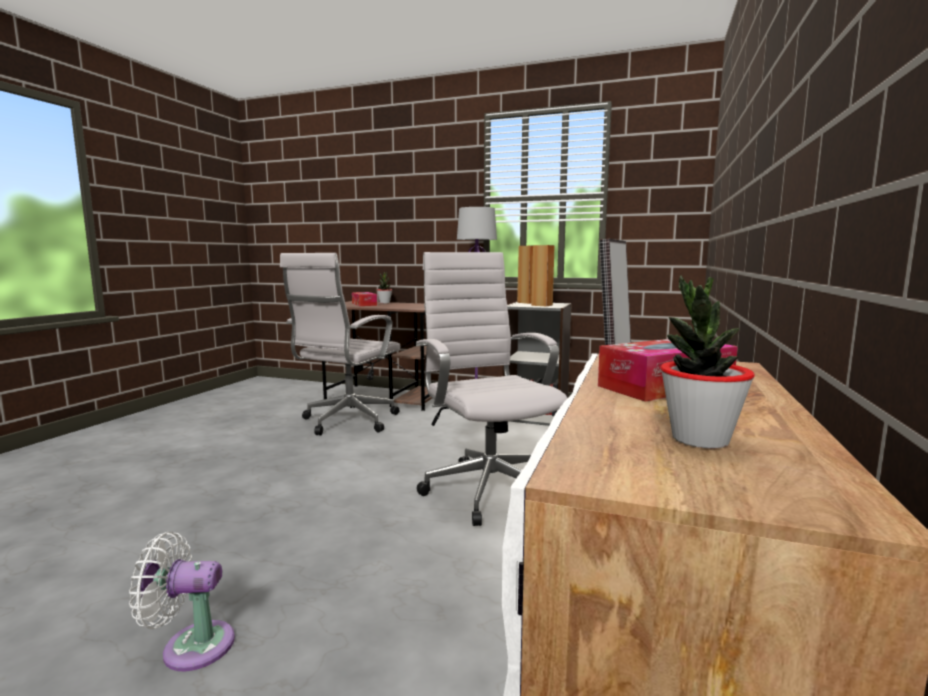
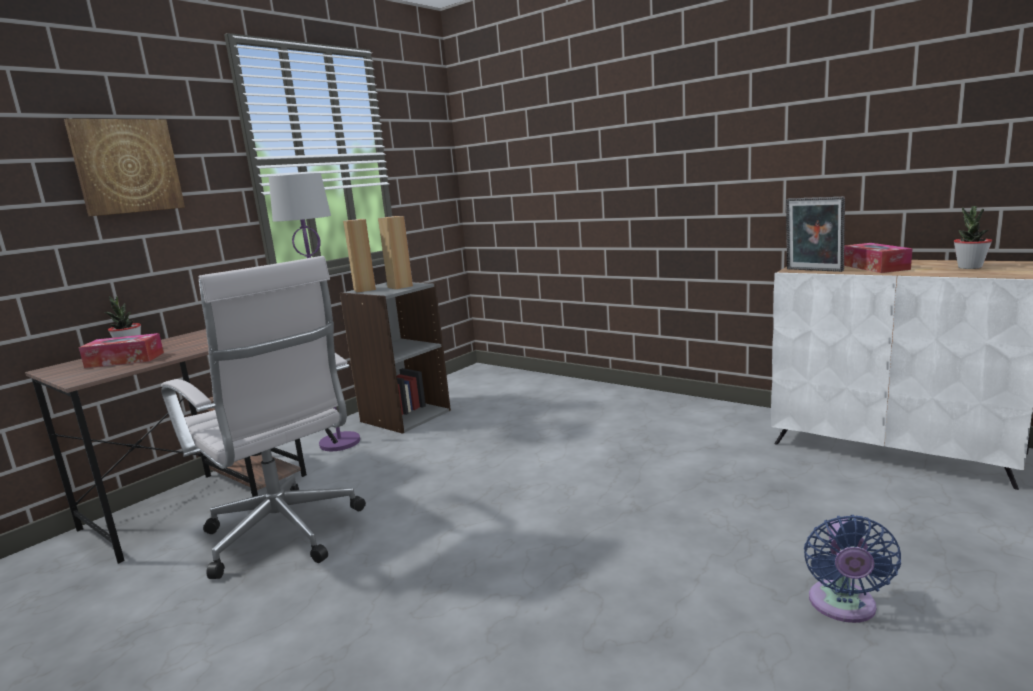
camera: 70 degrees left, 5 degrees up
(191, 646) = (843, 607): white fan -> blue fan
(412, 202) = (126, 166): none -> picture
(487, 488) = (579, 457): white office chair -> none

